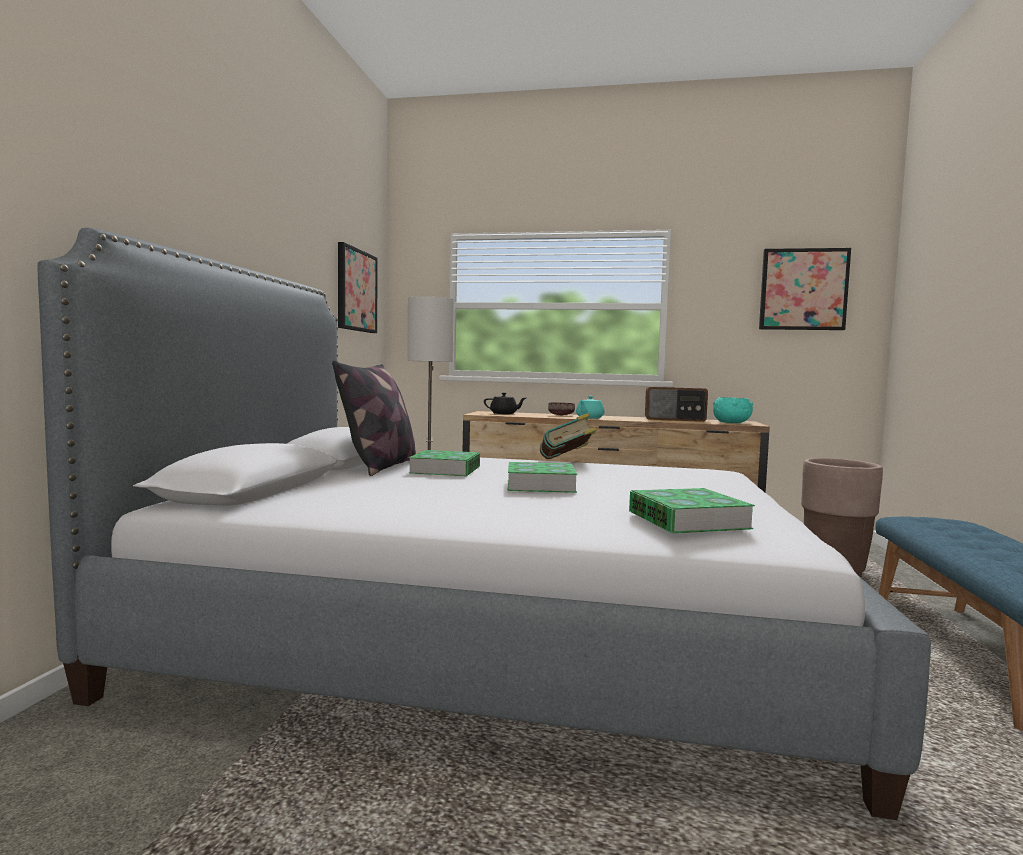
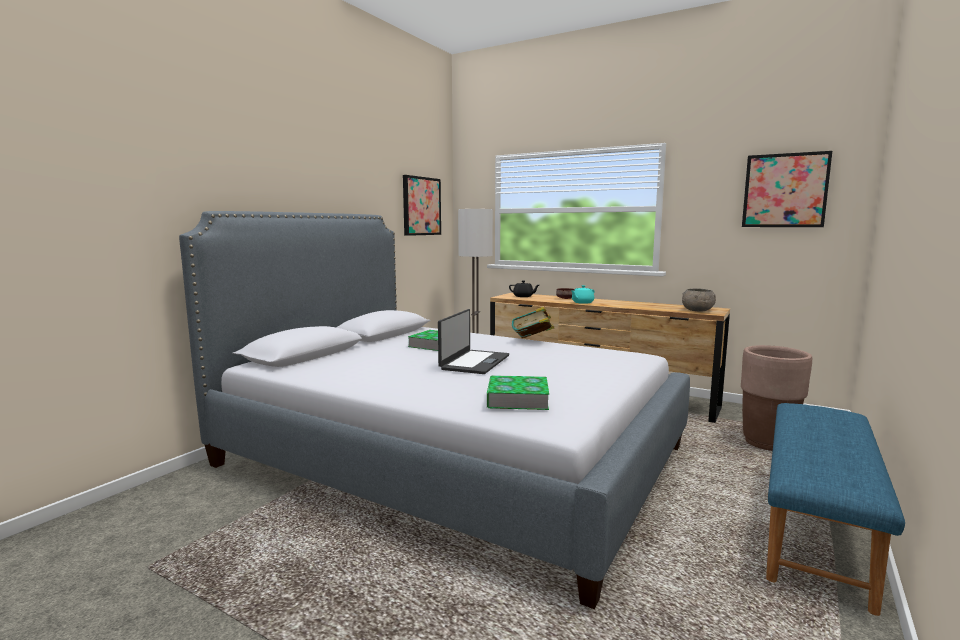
camera: 20 degrees right, 5 degrees up
(380, 466) = (399, 340): pillow -> none
(540, 485) = (474, 362): book -> laptop
(675, 419) = (655, 305): radio -> none
(731, 423) = (697, 310): turquoise bowl -> grey bowl

